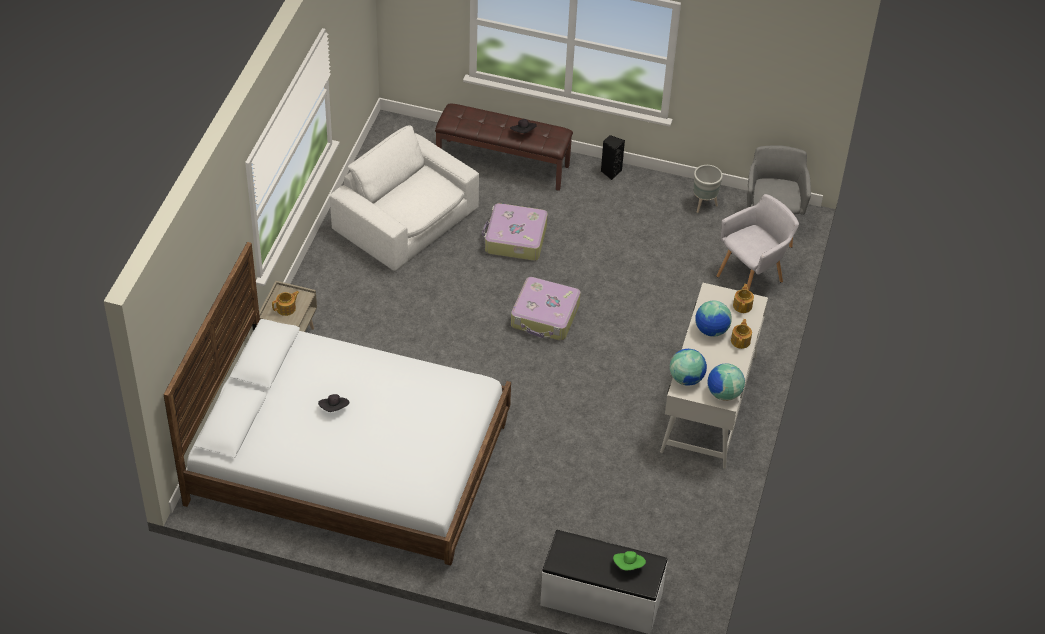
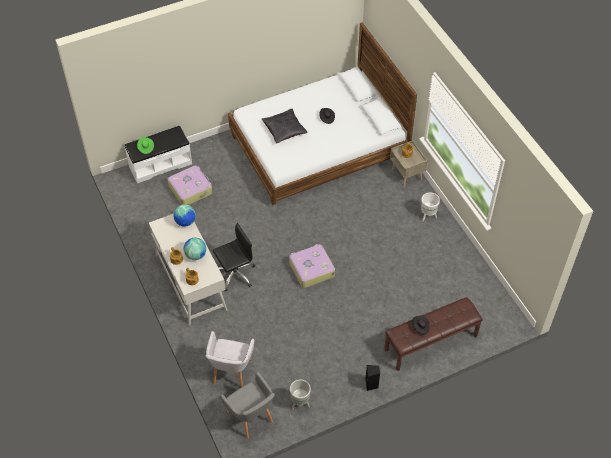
camera: 140 degrees right, 5 degrees up
(334, 276) = (427, 216): none -> white planter
(407, 220) = (434, 270): white armchair -> none
(411, 433) = (284, 130): none -> black pillow
(515, 239) = (372, 300): suitcase -> suitcase (190, 189)
(644, 374) = (235, 274): none -> black office chair
(723, 393) = (161, 227): globe -> none

